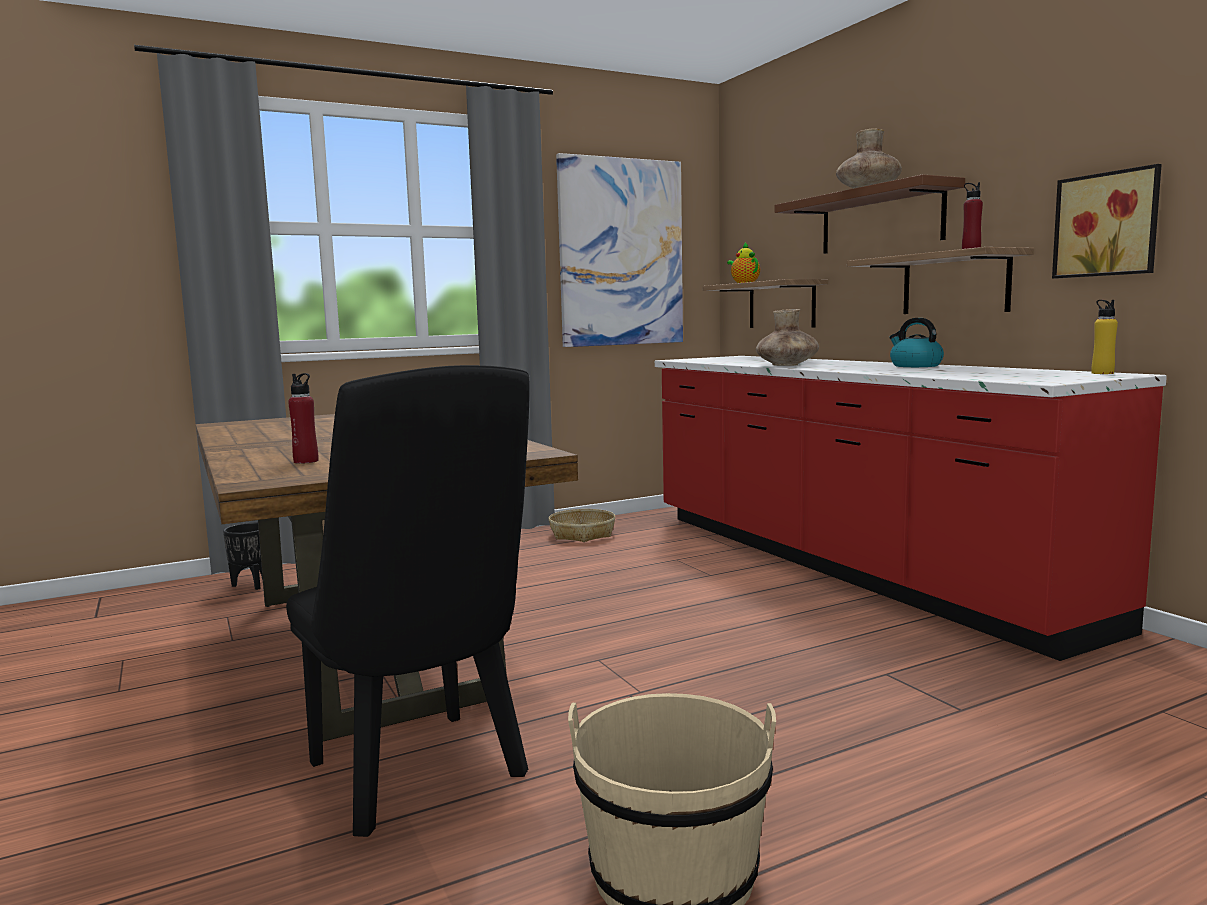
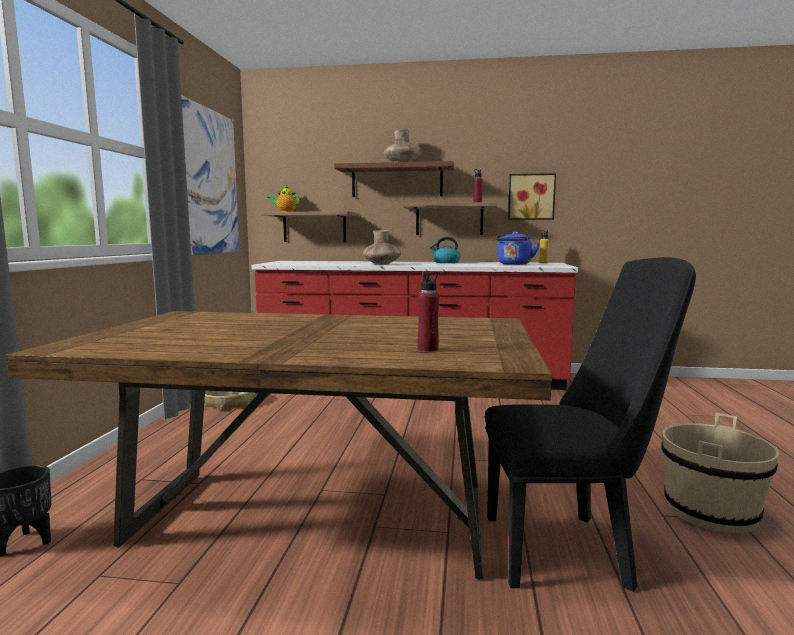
camera: 55 degrees left, 0 degrees up
(997, 373) = (514, 264): none -> blue kettle

